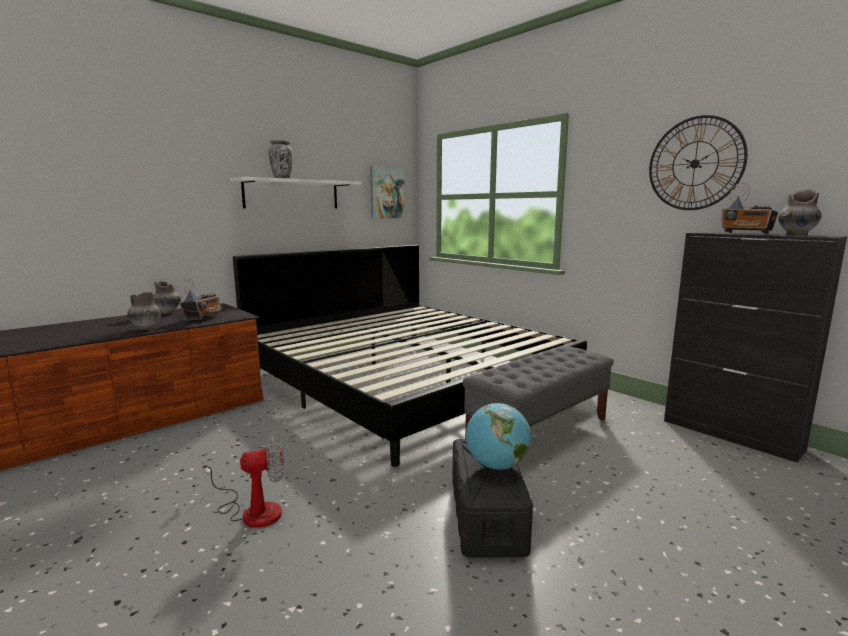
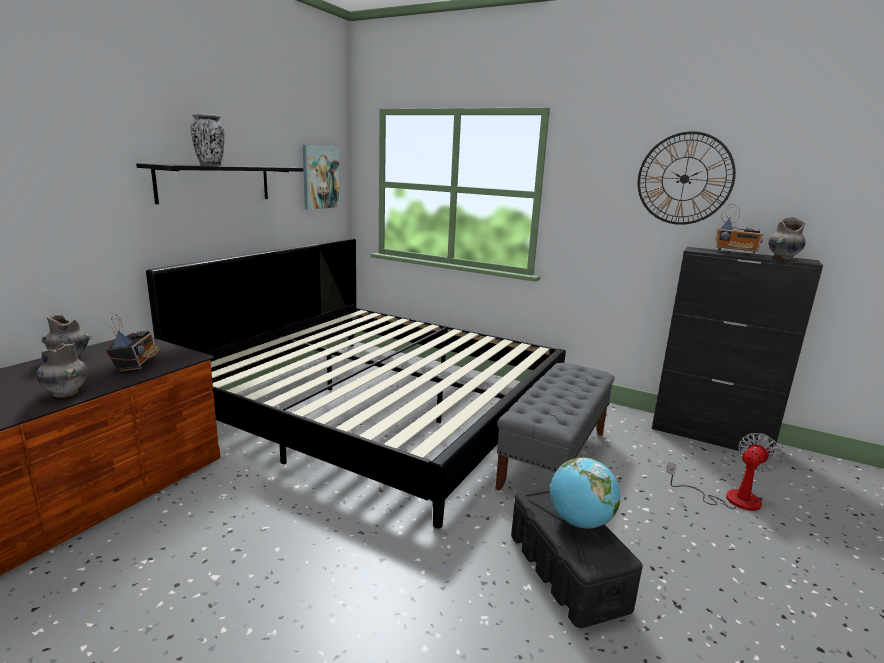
camera: 20 degrees left, 5 degrees up
(252, 511) = (313, 625): fan -> fan (729, 498)
(292, 194) = (215, 183): white shelf -> black shelf

